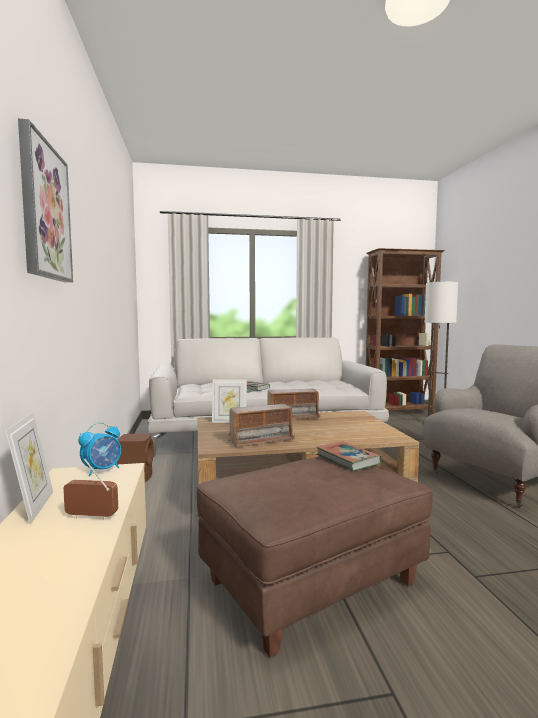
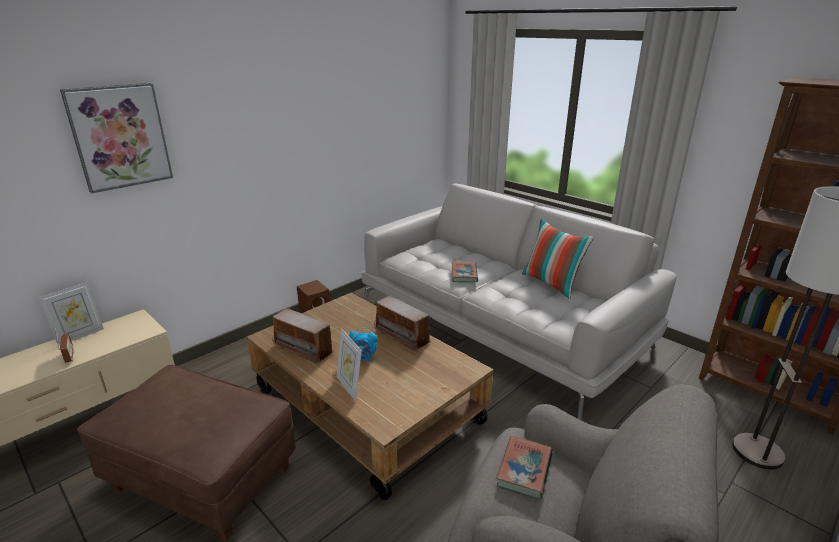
camera: 55 degrees right, 20 degrees up
(102, 470) = (144, 325): alarm clock -> alarm clock (363, 358)
(229, 422) = (351, 311): picture frame -> picture frame (350, 387)
(300, 381) = (551, 284): none -> pillow
(347, 459) = (240, 413): book -> book (524, 470)

